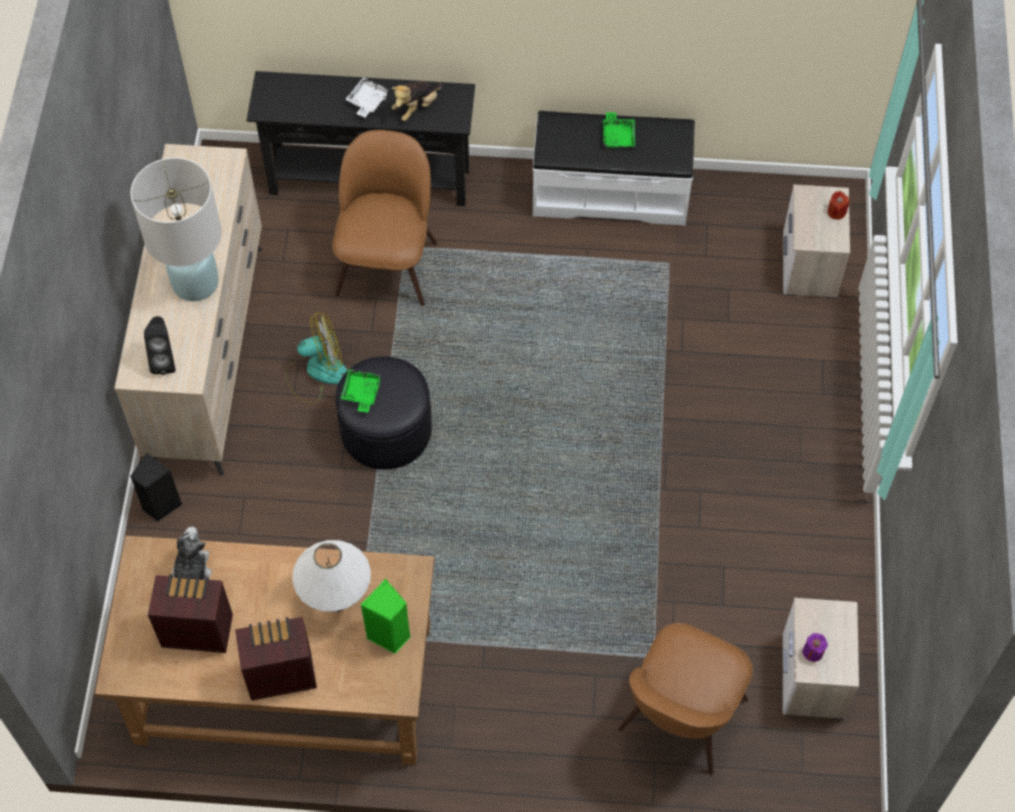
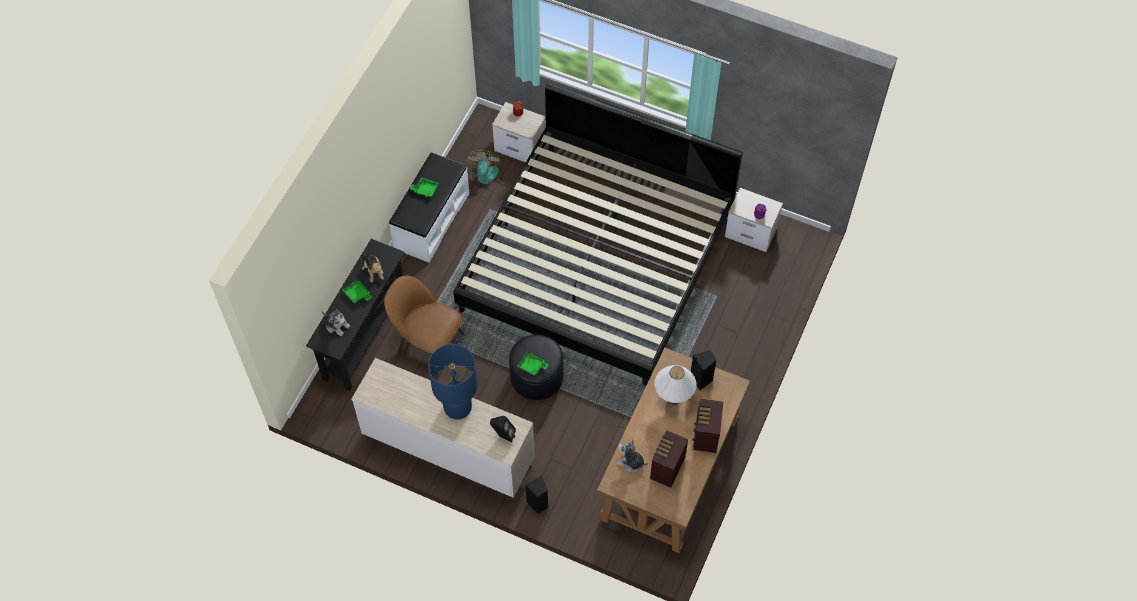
camera: 70 degrees left, 0 degrees up
(195, 282) = (457, 407): white table lamp -> blue table lamp
(303, 95) = (337, 325): none -> plush toy
(316, 372) = (484, 400): fan -> fan (487, 180)
(367, 101) = (357, 294): white tray -> green tray
(389, 635) = (702, 380): green speaker -> black speaker
(641, 447) = (596, 260): none -> bed
(680, 719) = (753, 296): brown chair -> none

